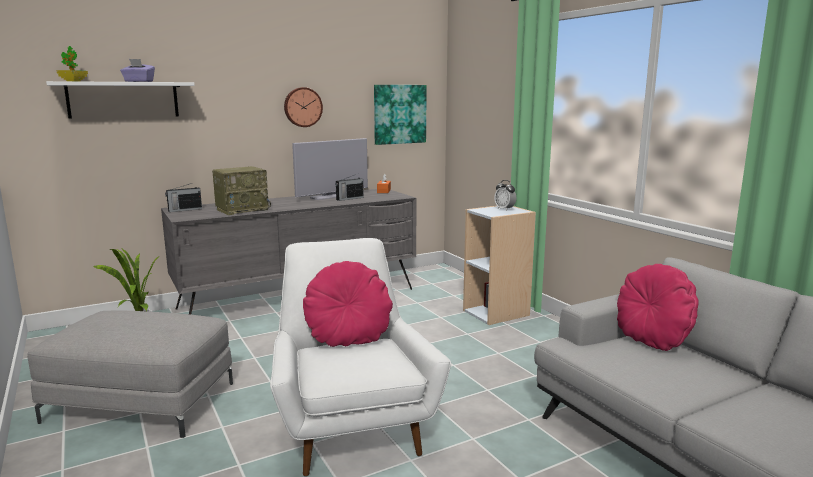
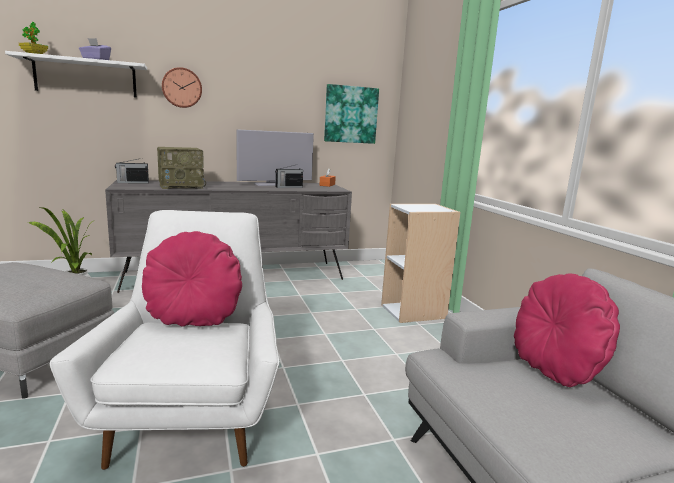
camera: 10 degrees right, 0 degrees up
(302, 107) = (255, 99): wall clock -> wall clock (182, 88)
(504, 209) = (429, 207): alarm clock -> none

